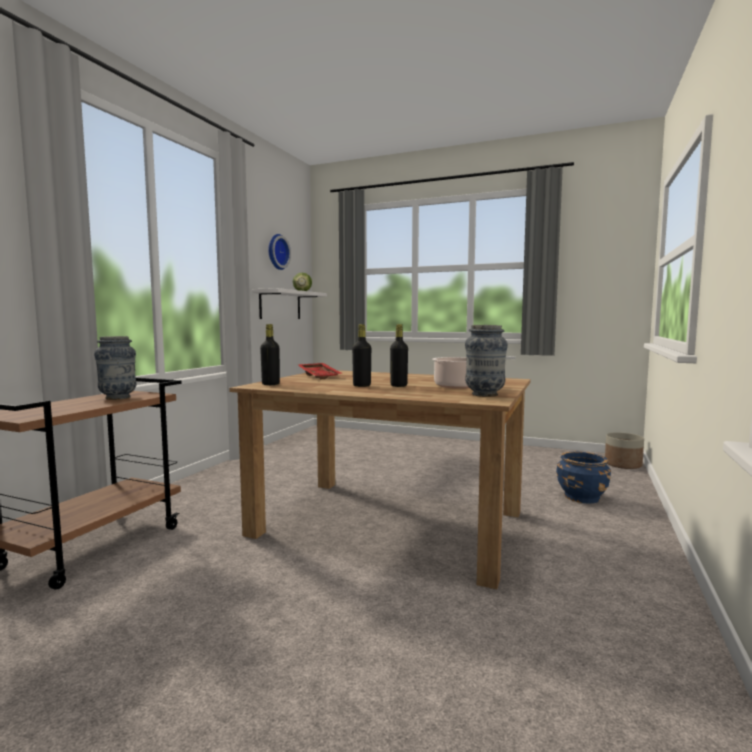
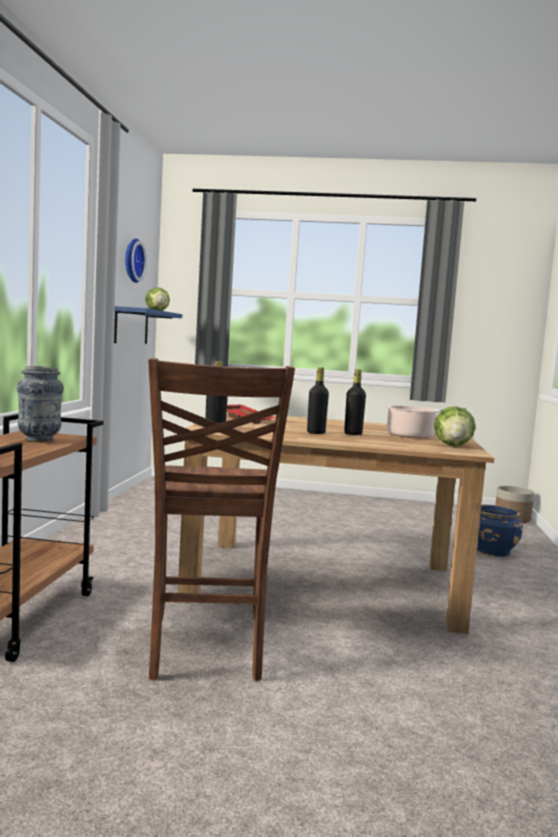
camera: 15 degrees left, 0 degrees up
(225, 587) = (205, 648): none -> brown chair
(280, 305) = (131, 326): white shelf -> blue shelf
(484, 395) = (453, 446): vase -> lettuce

